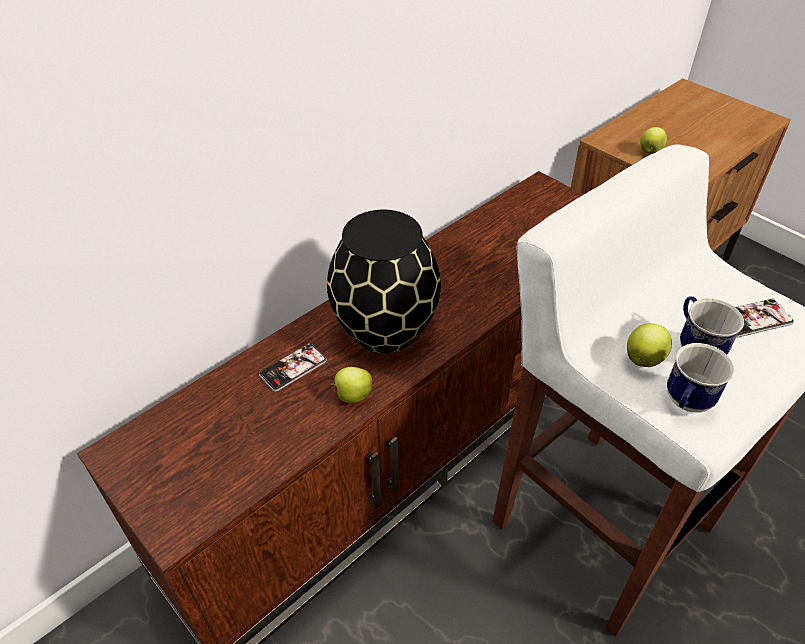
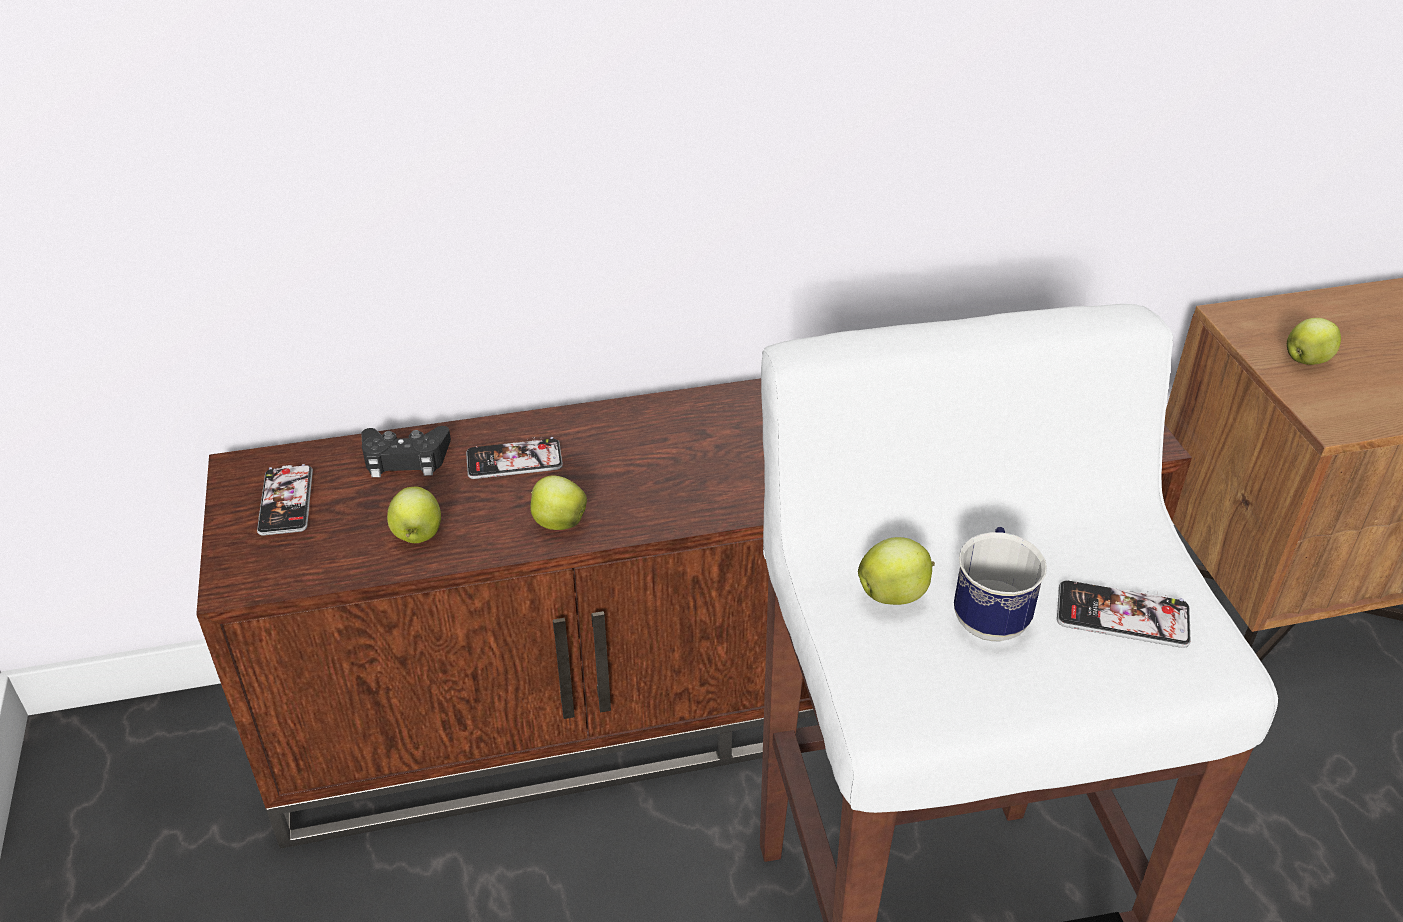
camera: 30 degrees right, 5 degrees down
(162, 461) = (286, 501): none -> phone
(221, 396) = (405, 458): none -> black game controller
(272, 444) = (417, 535): none -> apple
(386, 330) = (670, 462): black vase -> none
(685, 404) = (895, 673): mug -> none

